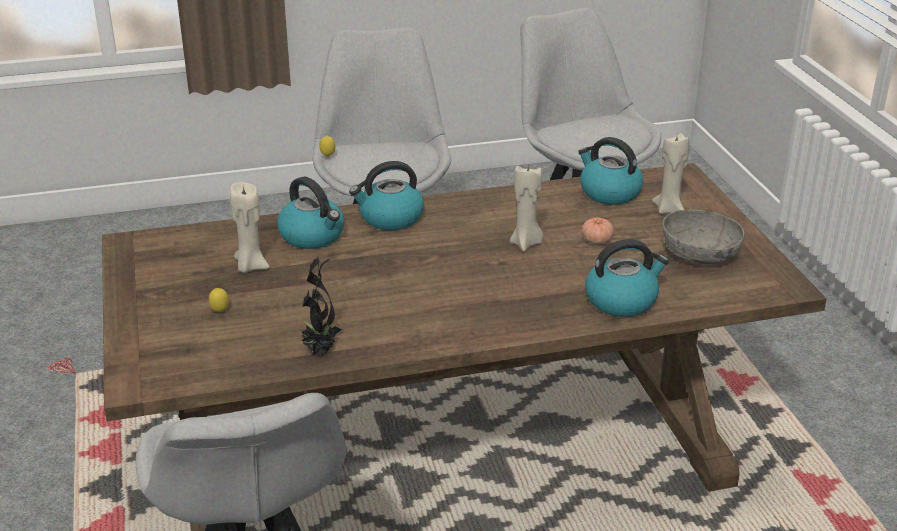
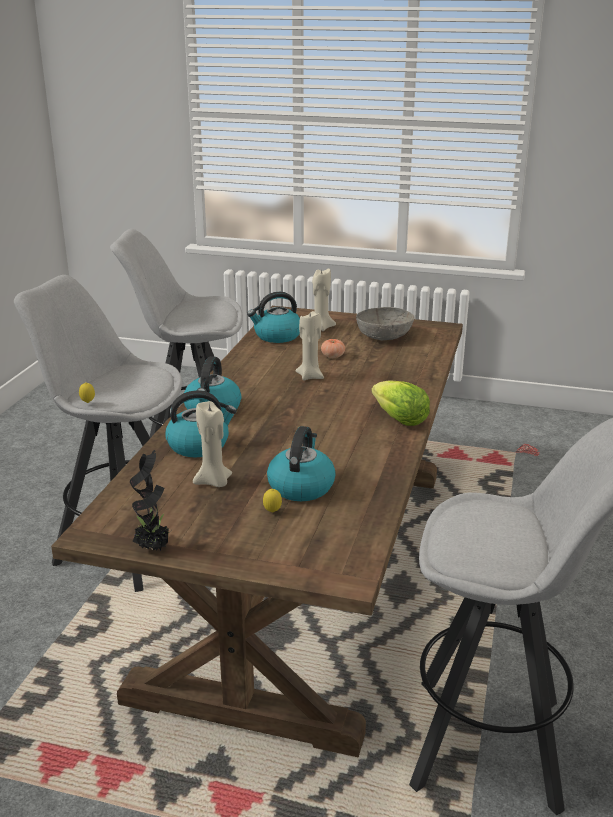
camera: 60 degrees left, 5 degrees down
(320, 351) = (376, 482): potted plant -> potted plant (154, 548)
(477, 327) = (400, 420): none -> lettuce
(622, 300) = (412, 370): kettle -> kettle (301, 486)

